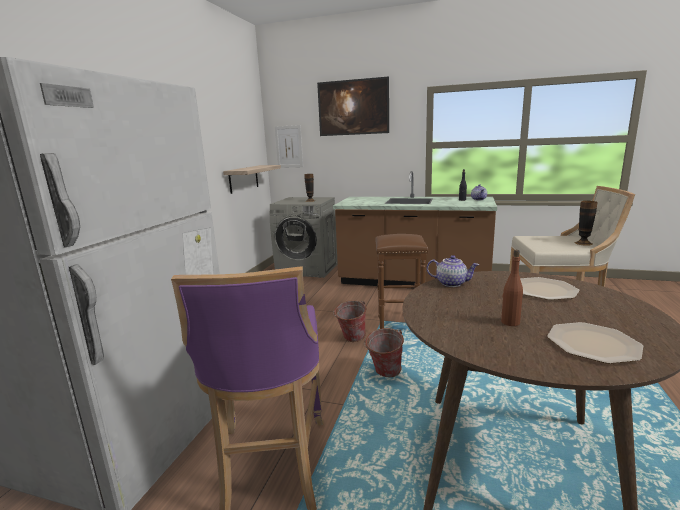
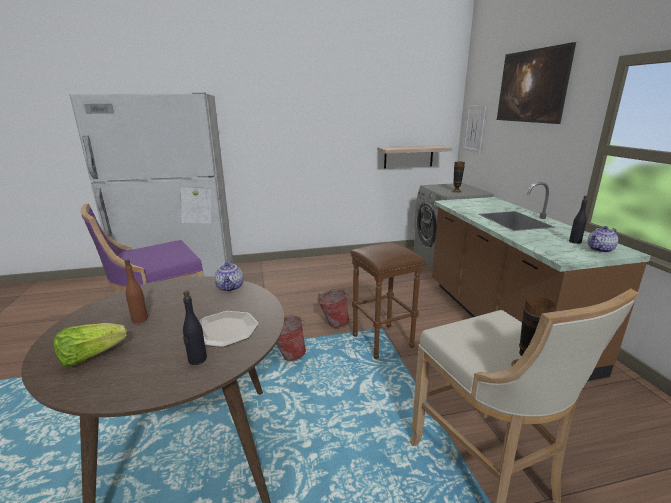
camera: 60 degrees right, 5 degrees up
(593, 344) = (91, 356): plate -> lettuce
(596, 301) = (197, 359): none -> black bottle

